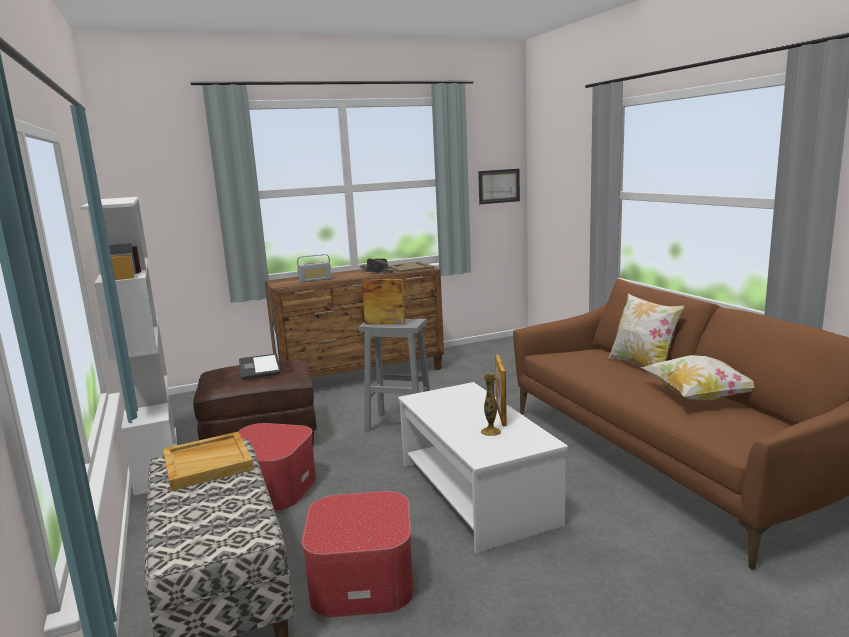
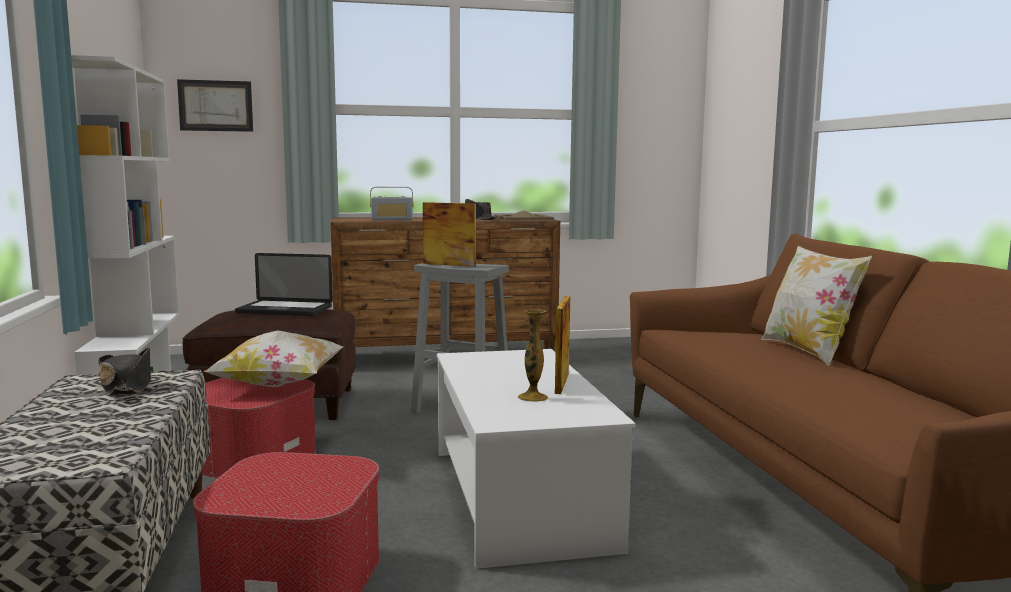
camera: 10 degrees right, 5 degrees down
(208, 463) = (127, 386): beige tray -> black hat
(260, 367) = (284, 310): laptop -> laptop turned 75 degrees counterclockwise
(499, 186) = (662, 127): picture -> picture (215, 105)
(698, 397) = (875, 389): pillow -> pillow (280, 385)

